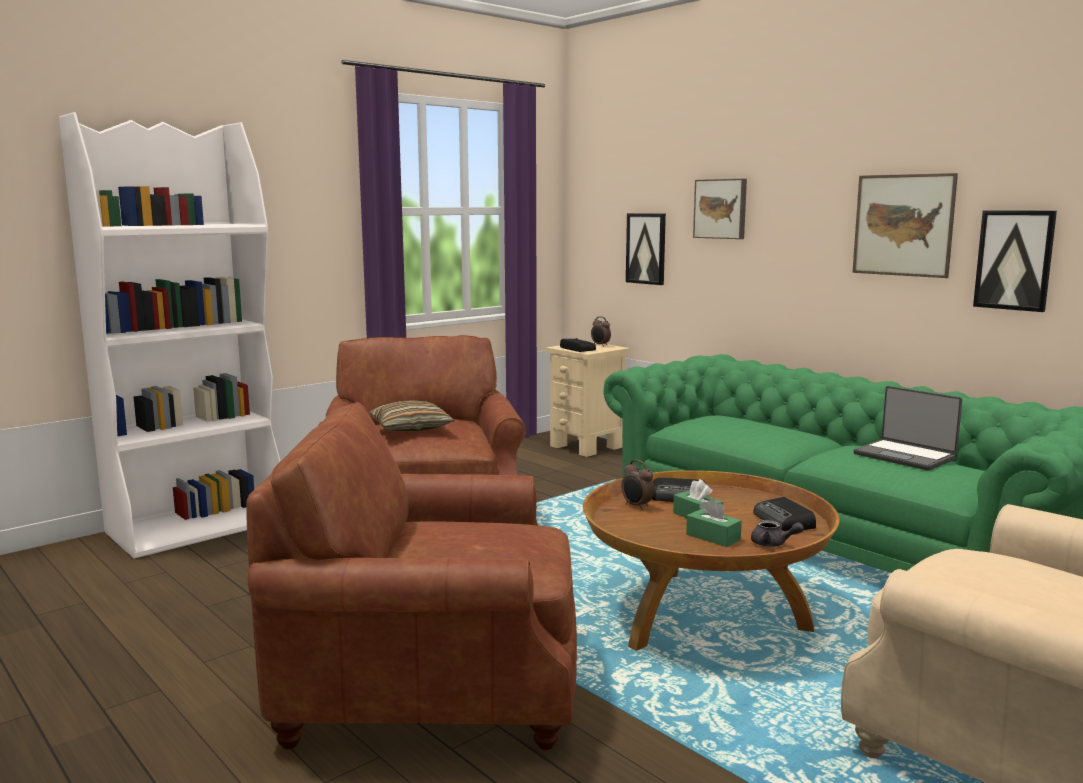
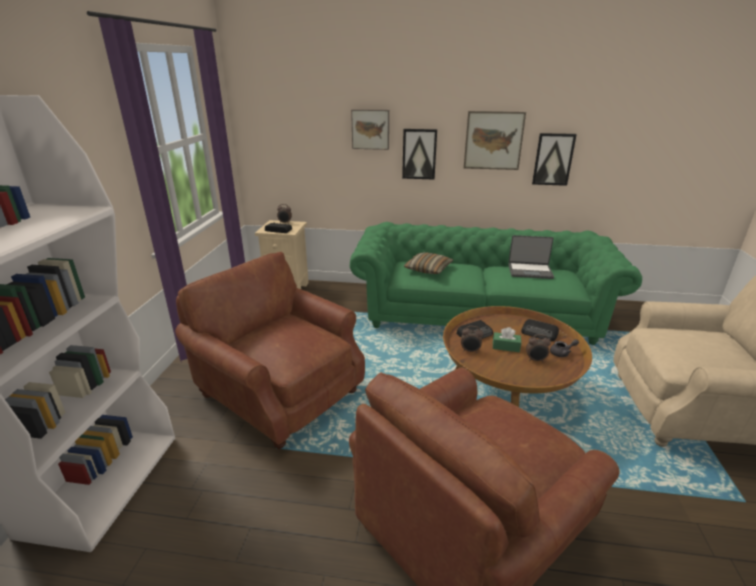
camera: 40 degrees left, 15 degrees up
(411, 428) = (279, 341): pillow -> pillow (428, 269)
(646, 248) = (311, 155): picture -> picture (419, 154)
(713, 537) = (536, 360): green tissue box -> alarm clock

